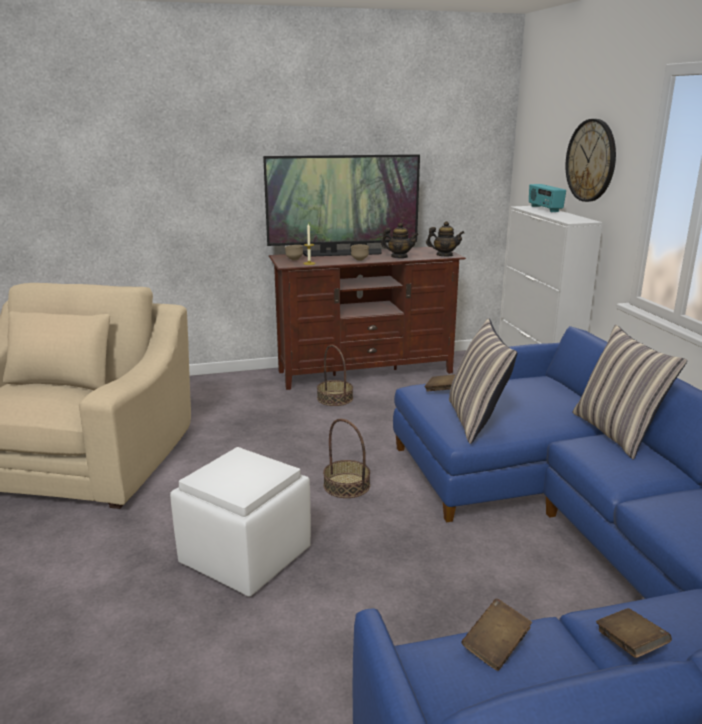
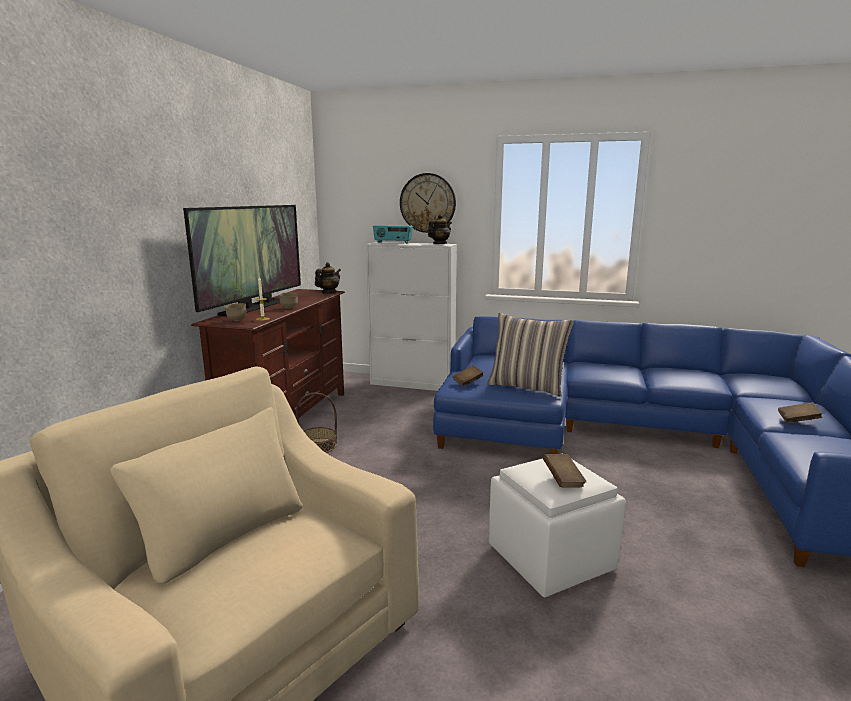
camera: 60 degrees left, 5 degrees down
(347, 485) = (475, 483): basket -> none
(399, 257) = (306, 300): teapot -> teapot (439, 244)
(495, 646) = (806, 447): brown book -> brown book (563, 480)
(617, 433) = (577, 363): pillow -> none

